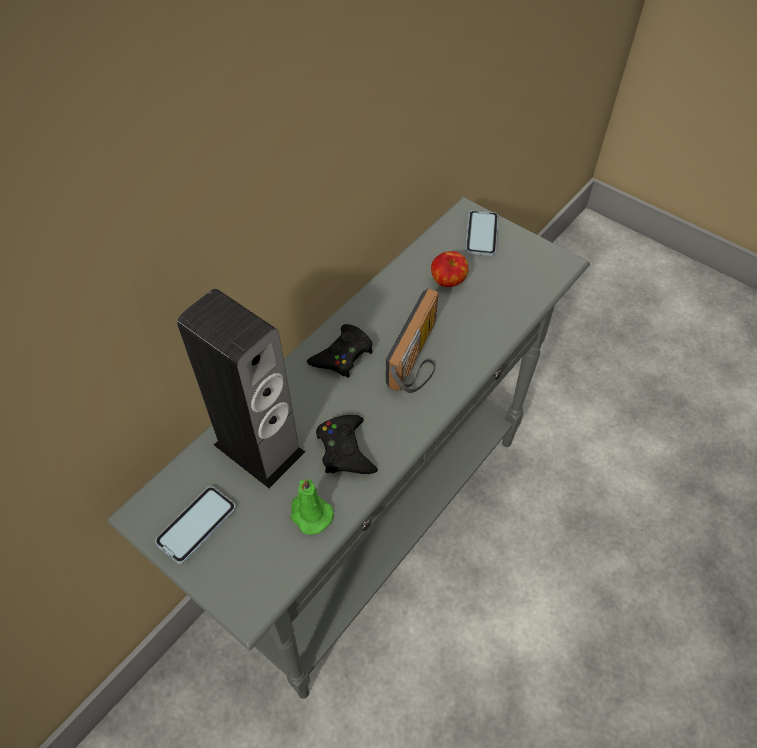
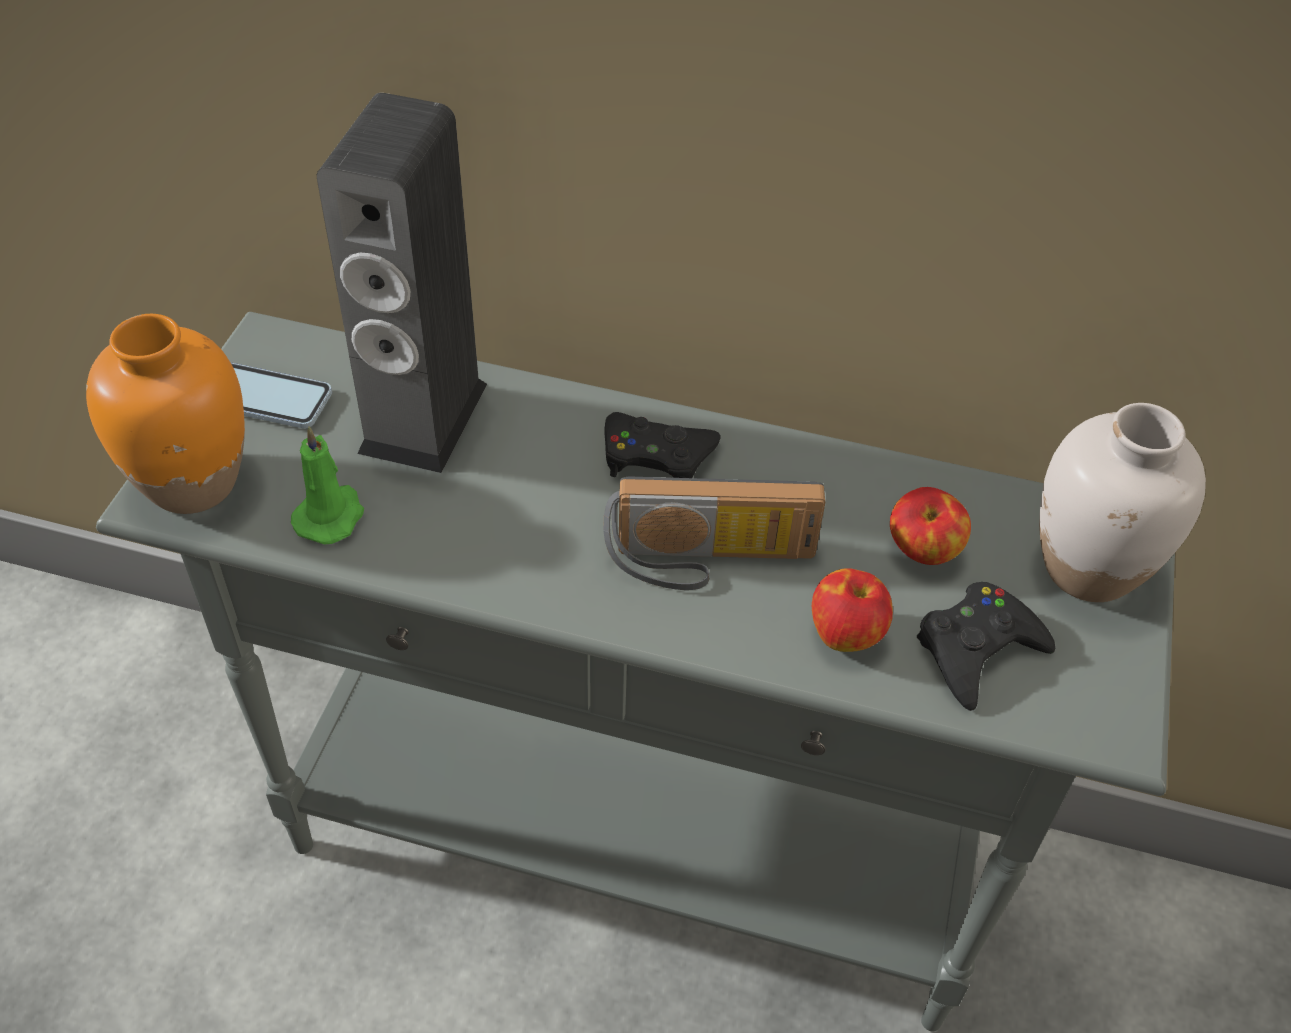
camera: 65 degrees right, 5 degrees down
(247, 582) = (192, 483): none -> orange vase
(345, 450) = (465, 521): black game controller -> black game controller (977, 650)
(481, 234) = (1089, 569): phone -> white vase
(481, 325) = (846, 633): none -> apple

